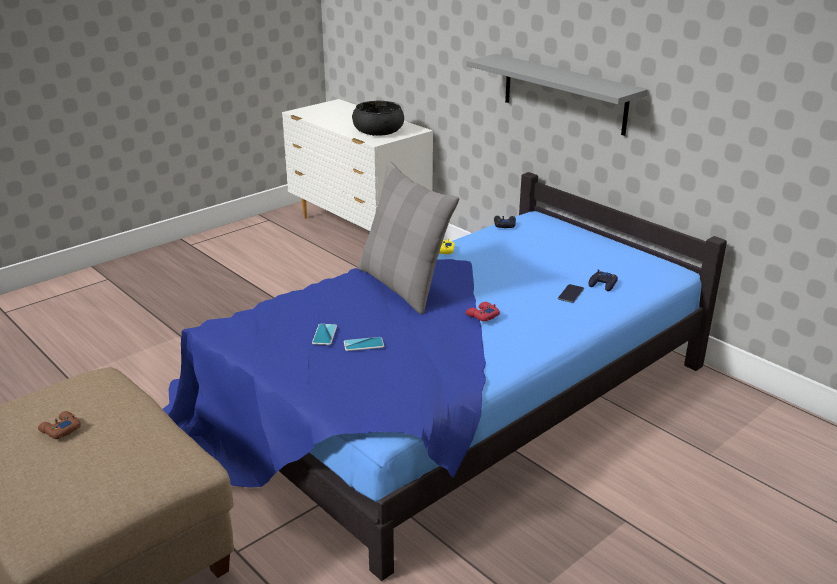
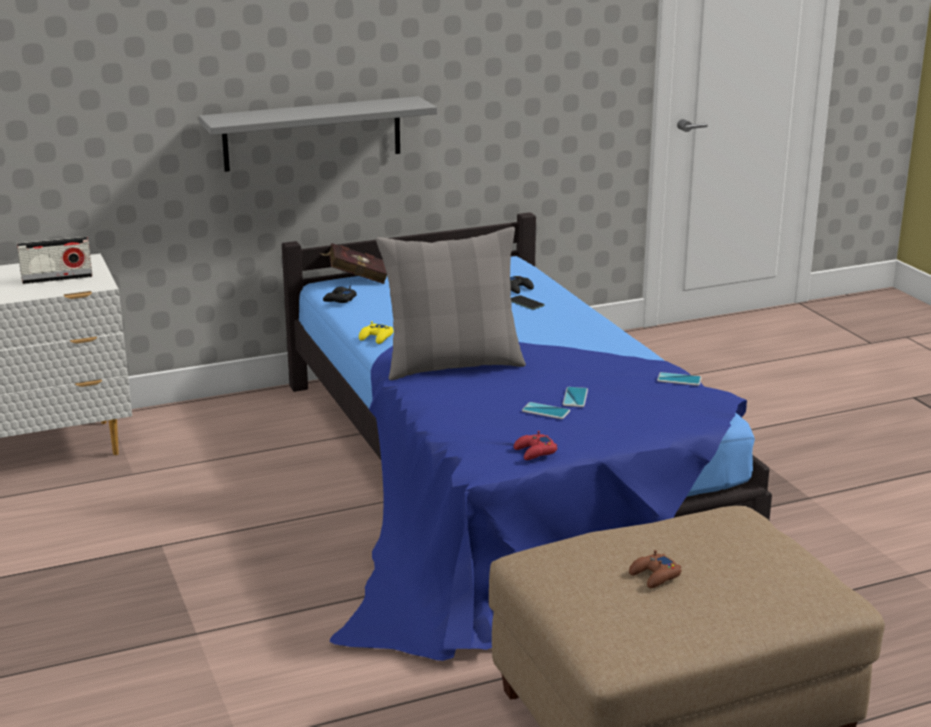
camera: 70 degrees left, 5 degrees down
(378, 131) = (57, 278): black bowl -> radio
(435, 390) = (679, 379): none -> phone
(482, 315) = (546, 342): red game controller -> red game controller (535, 452)
(553, 221) = (355, 278): none -> red book

